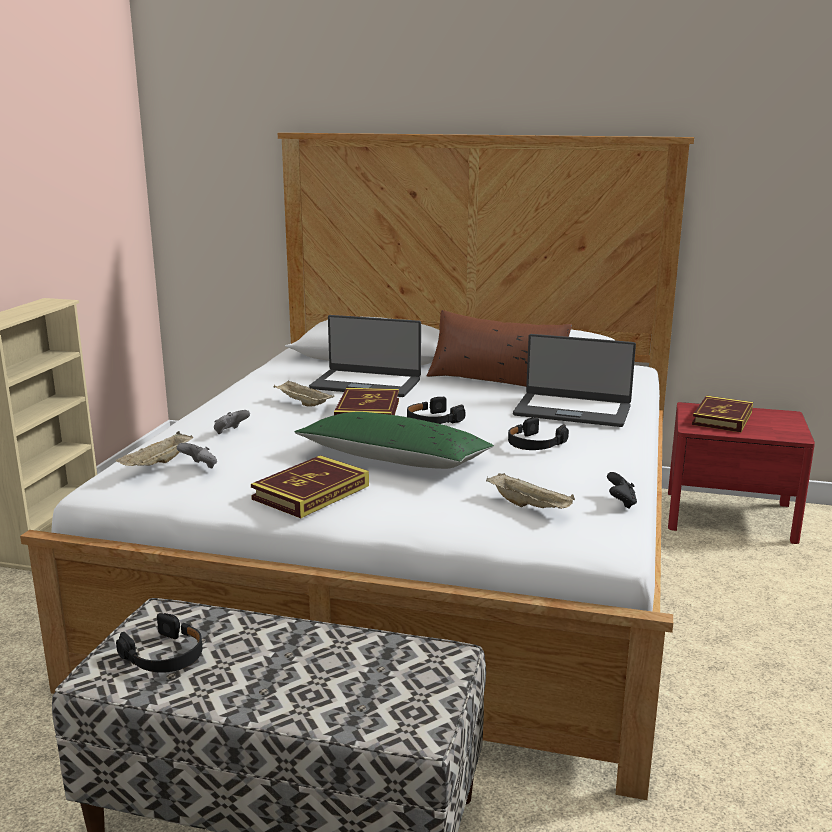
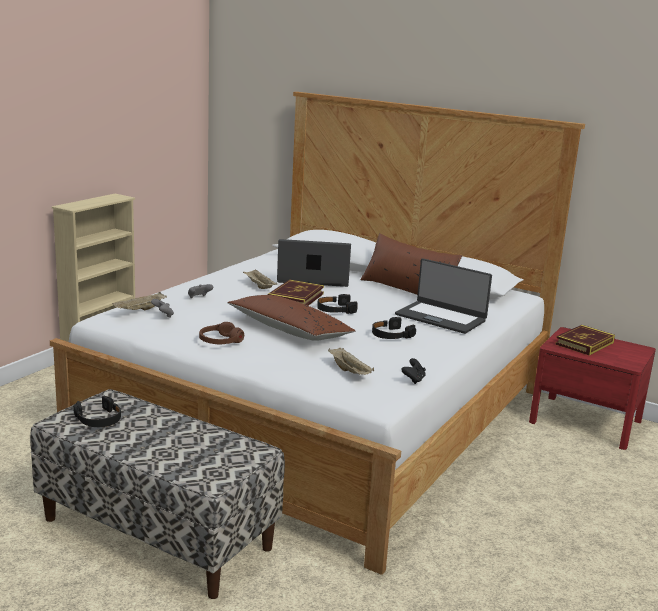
camera: 15 degrees right, 0 degrees up
(311, 492) = (220, 341): book -> brown headphones
(366, 384) = (313, 279): laptop -> laptop turned 150 degrees clockwise
(394, 459) = (289, 330): green pillow -> brown pillow

